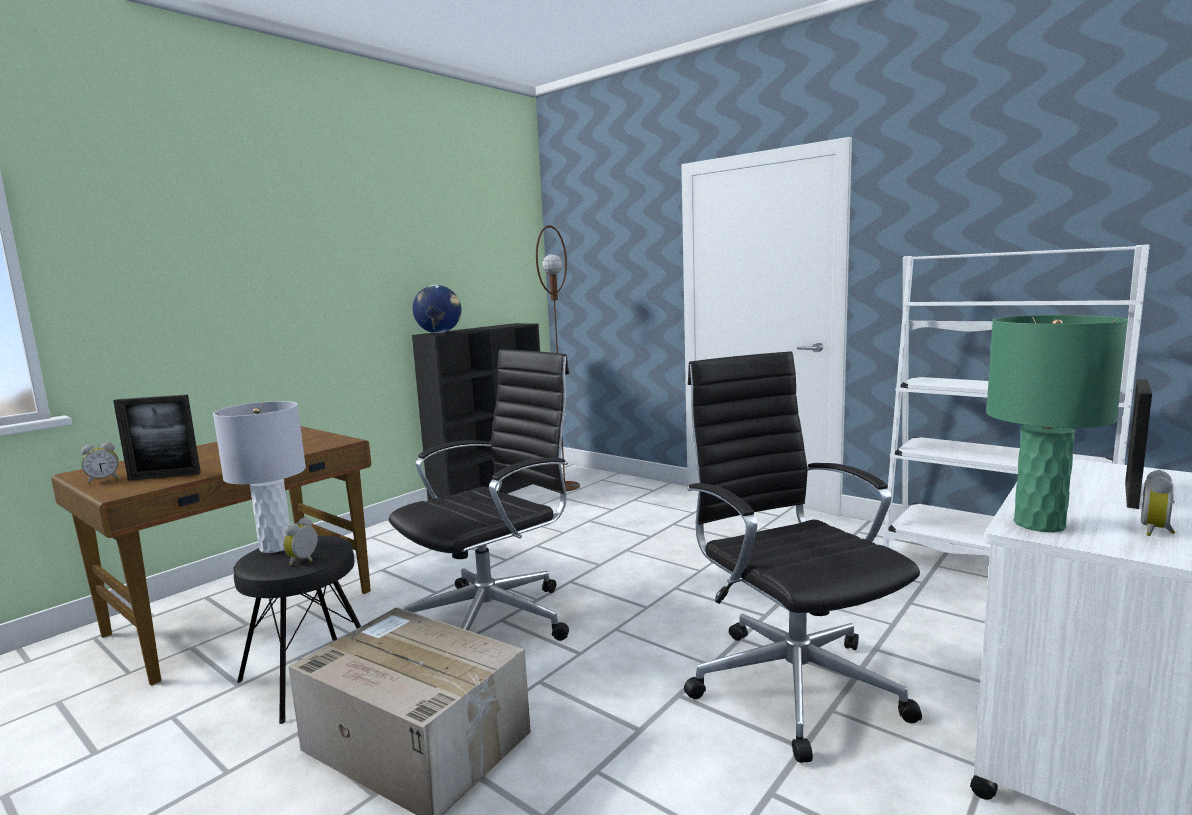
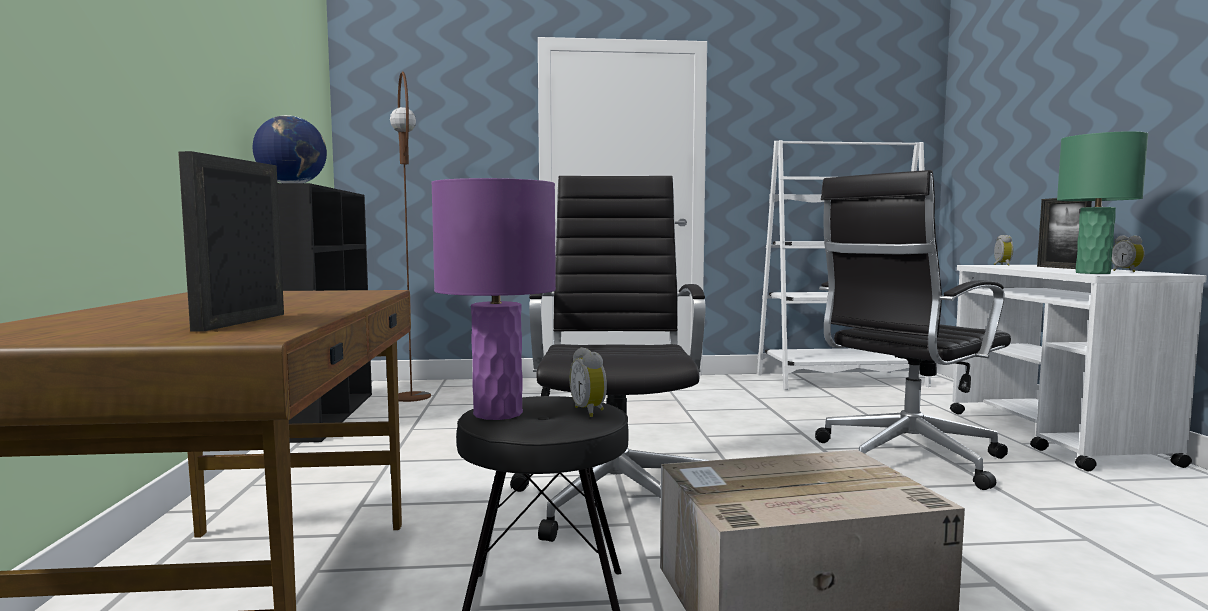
camera: 45 degrees left, 5 degrees down
(103, 480) = (101, 335): alarm clock -> alarm clock (1001, 265)
(164, 476) = (241, 322): picture frame -> picture frame turned 150 degrees clockwise
(276, 547) = (498, 413): grey table lamp -> purple table lamp
(791, 682) = (904, 458): black office chair -> black office chair turned 60 degrees counterclockwise

